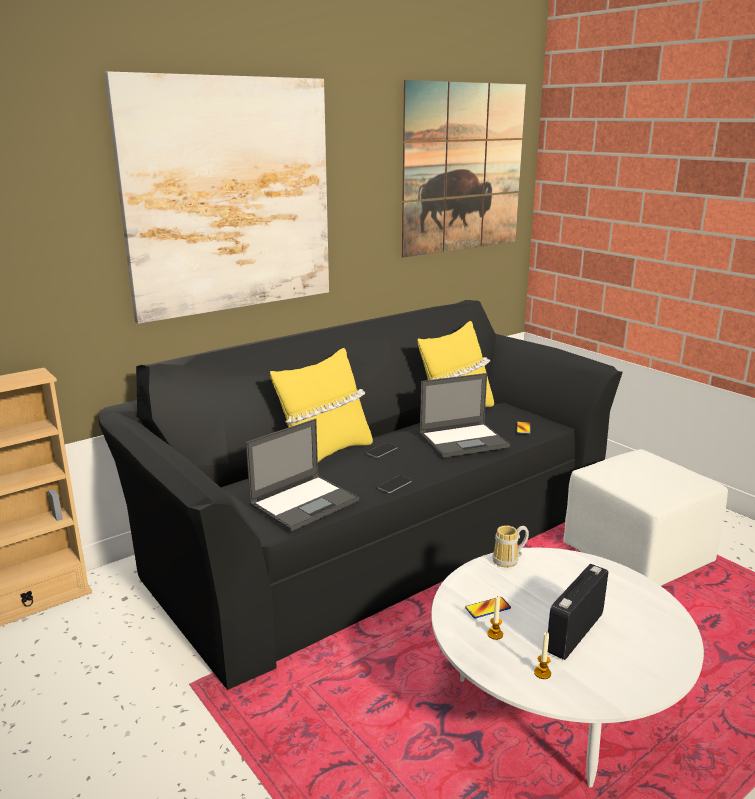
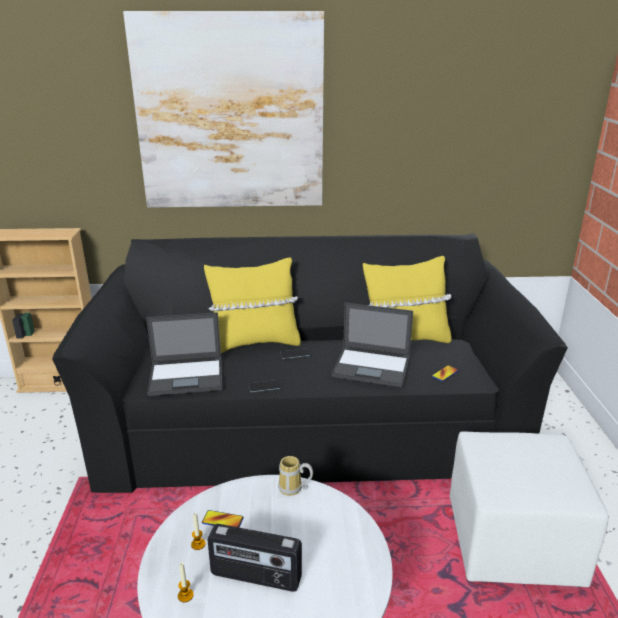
camera: 35 degrees right, 5 degrees up
(463, 168) = (496, 100): picture -> none
(574, 632) = (255, 577): radio -> radio turned 150 degrees counterclockwise

